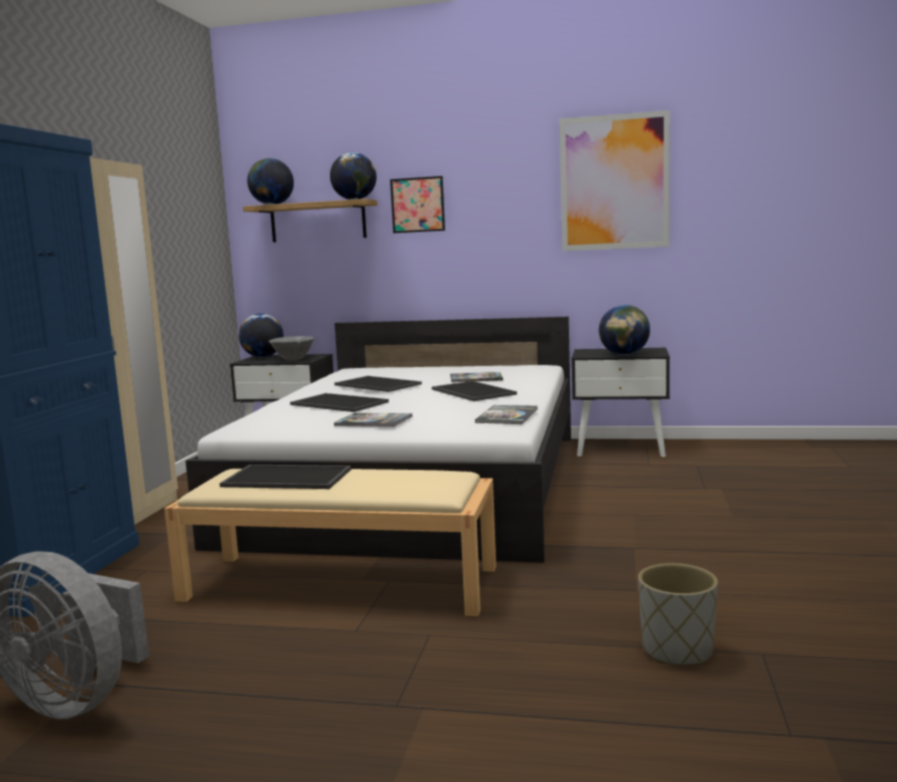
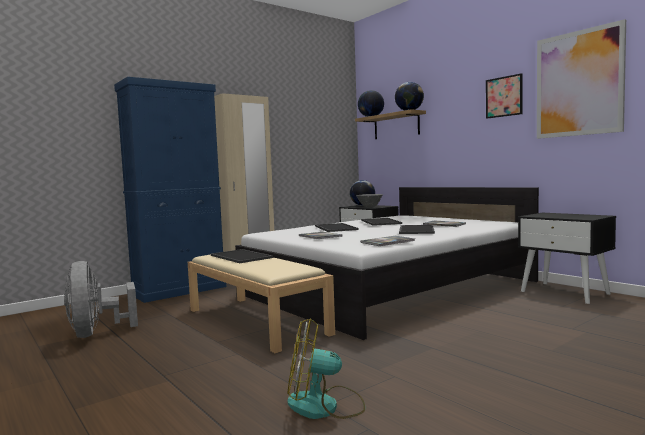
camera: 40 degrees right, 5 degrees down
(417, 205) = (447, 111): picture -> picture (504, 96)
(624, 354) = (562, 217): globe -> none
(677, 651) = (324, 406): grey planter -> fan

